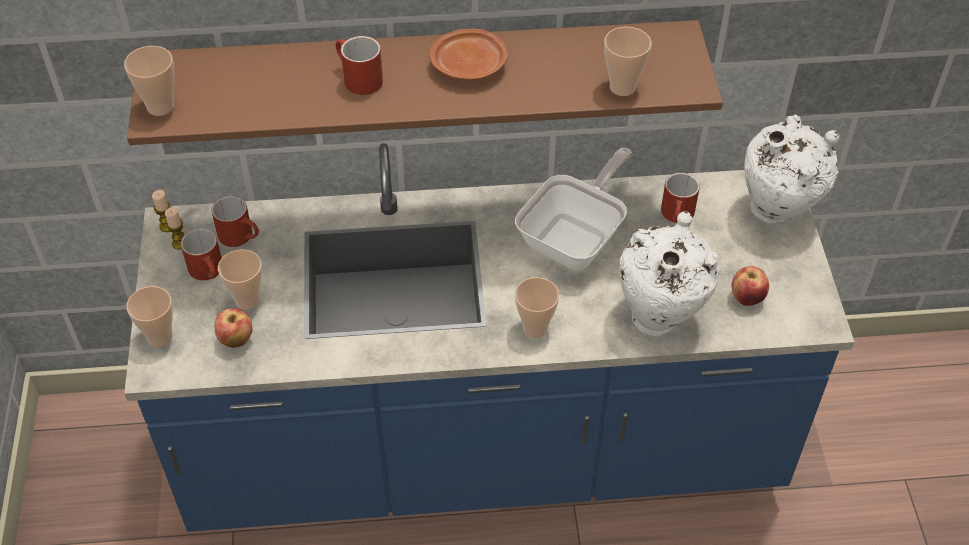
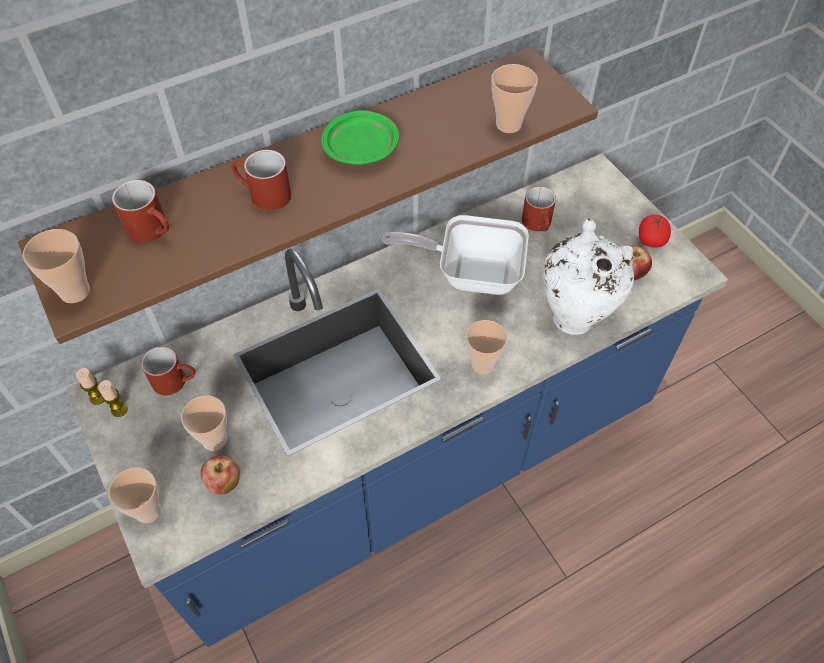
camera: 25 degrees left, 5 degrees up
(209, 271) = (163, 426): red mug -> red mug (154, 230)
(470, 65) = (361, 148): brown plate -> green plate
(576, 238) = (470, 273): frying pan -> frying pan turned 90 degrees counterclockwise
(777, 213) = (611, 195): white vase -> none
(792, 273) = (650, 240): none -> tomato

